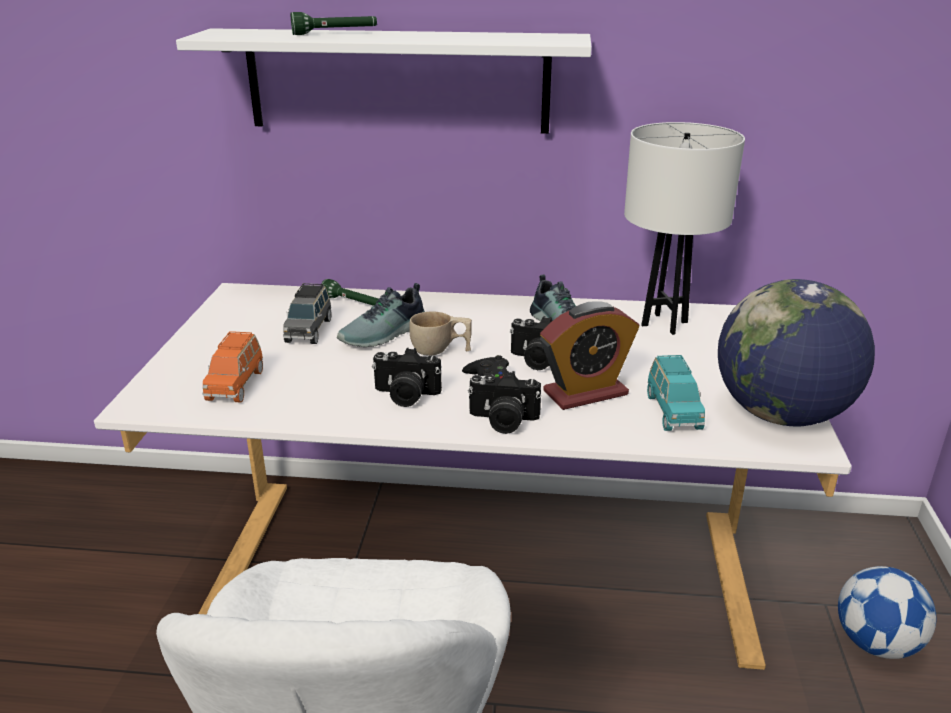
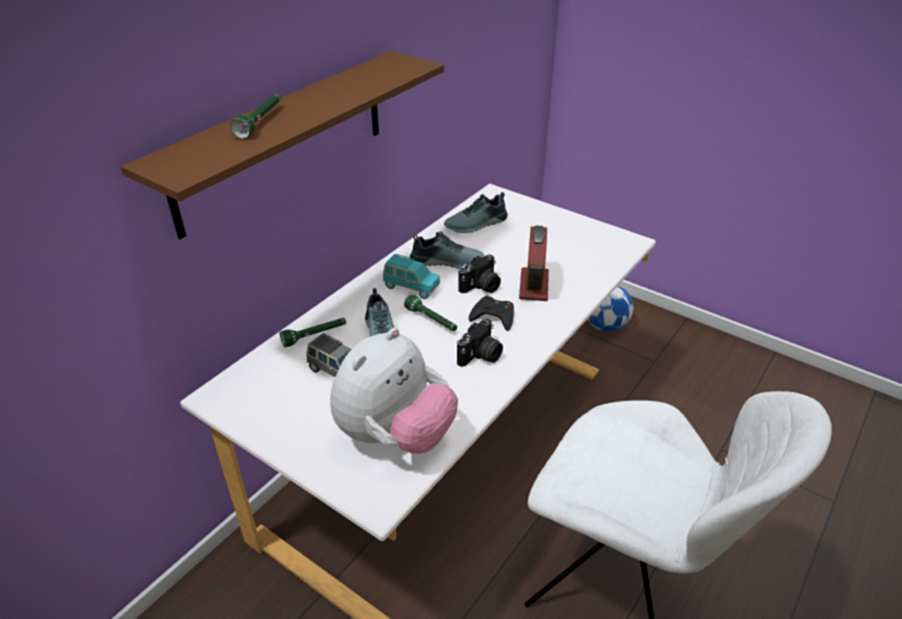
camera: 60 degrees left, 10 degrees up
(236, 385) = (395, 435): orange toy car -> plush toy
(397, 81) = (283, 140): white shelf -> brown shelf
(440, 350) = (431, 320): beige cup -> green flashlight
(503, 421) = (542, 327): camera -> none
(665, 324) = (477, 224): white table lamp -> shoe
(673, 411) = (575, 266): turquoise toy car -> turquoise toy car (410, 287)
(781, 415) = (602, 236): globe -> none

